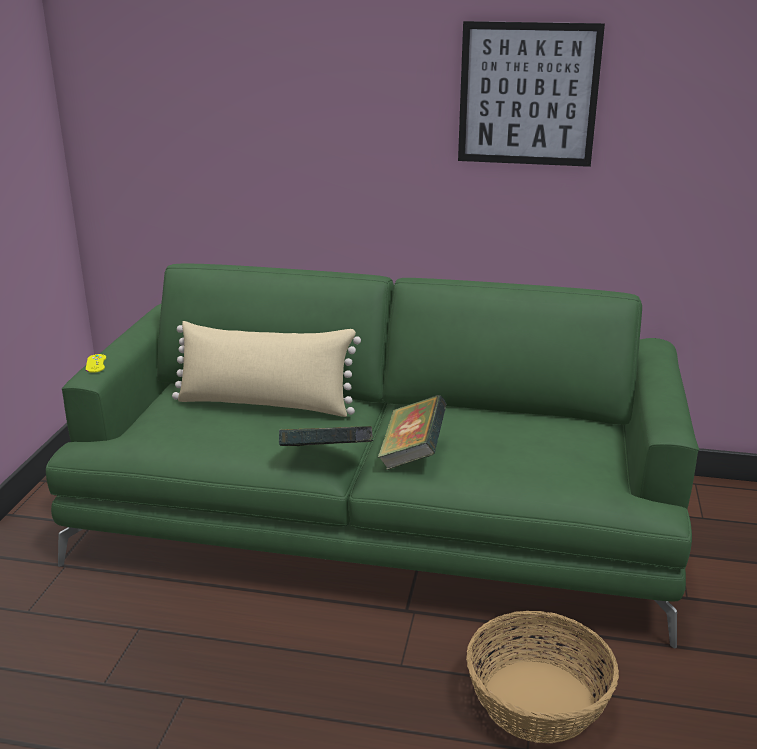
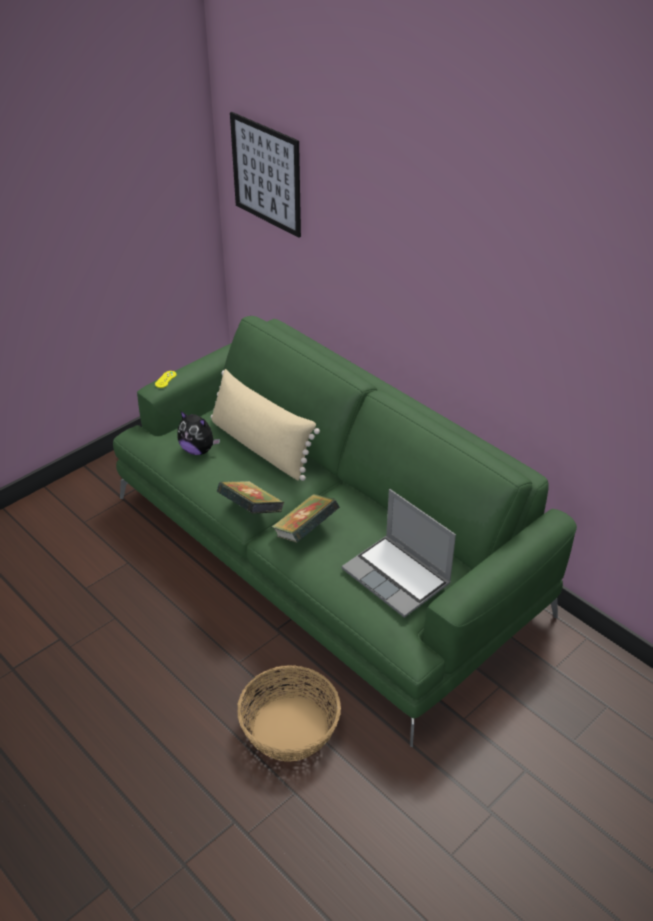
camera: 35 degrees right, 15 degrees up
(190, 430) = (198, 450): none -> plush toy
(528, 94) = (498, 283): picture -> picture (266, 174)
(559, 453) = (398, 577): none -> laptop

